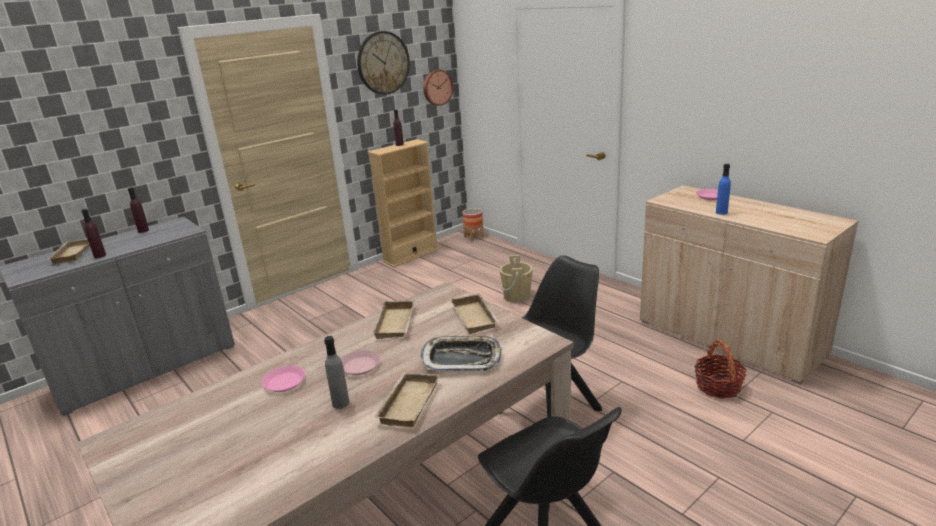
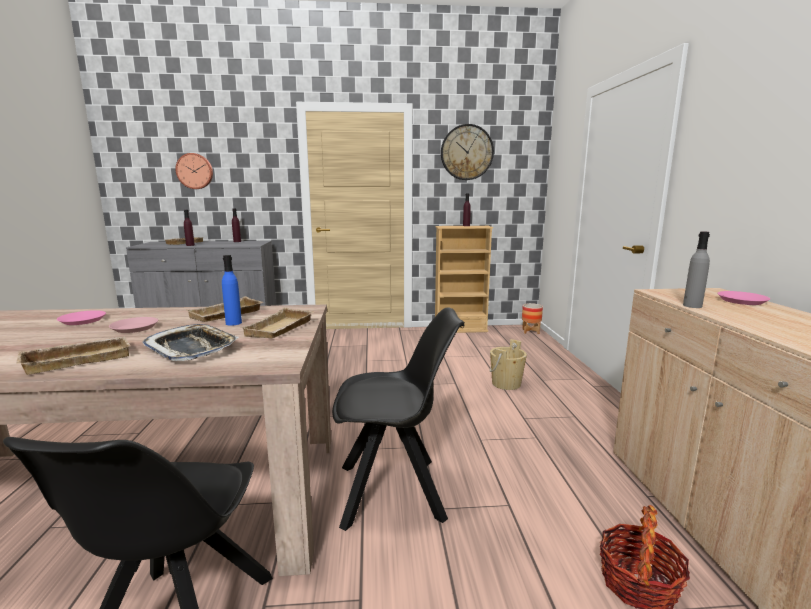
camera: 35 degrees right, 10 degrees down
(340, 403) = (59, 342): grey bottle -> grey bottle (692, 306)
(437, 87) = (521, 183): wall clock -> wall clock (195, 171)
(721, 212) = (728, 314): blue bottle -> blue bottle (233, 323)

